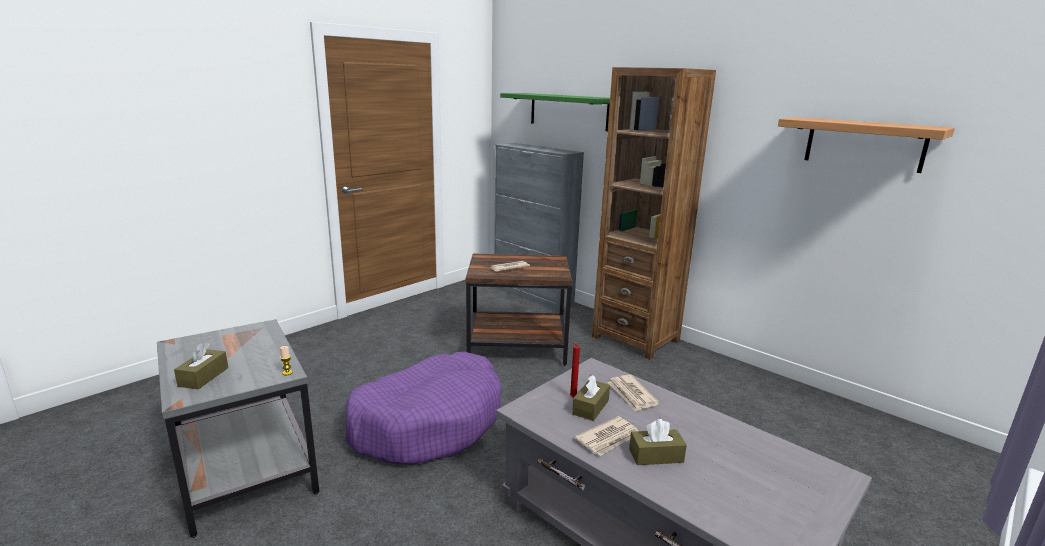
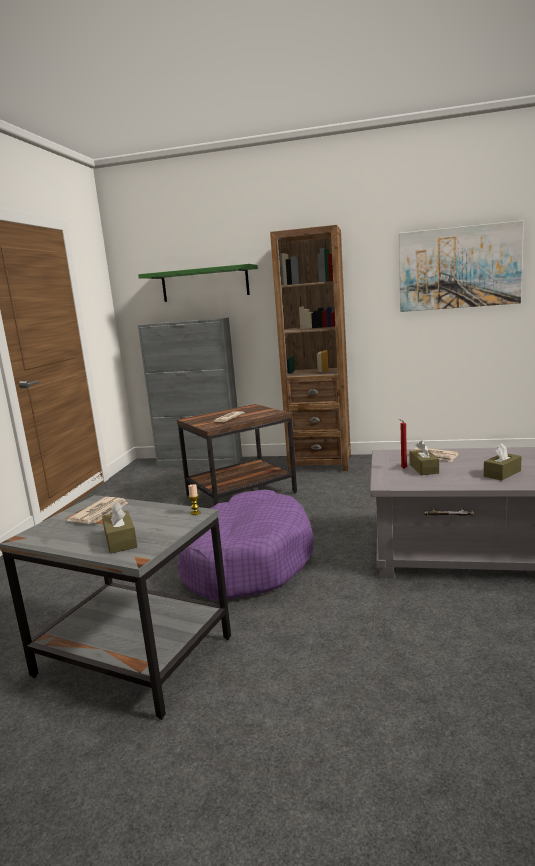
camera: 30 degrees left, 5 degrees down
(609, 438) = (463, 476): newspaper -> newspaper (100, 513)
(864, 144) = (458, 268): shelf -> picture

